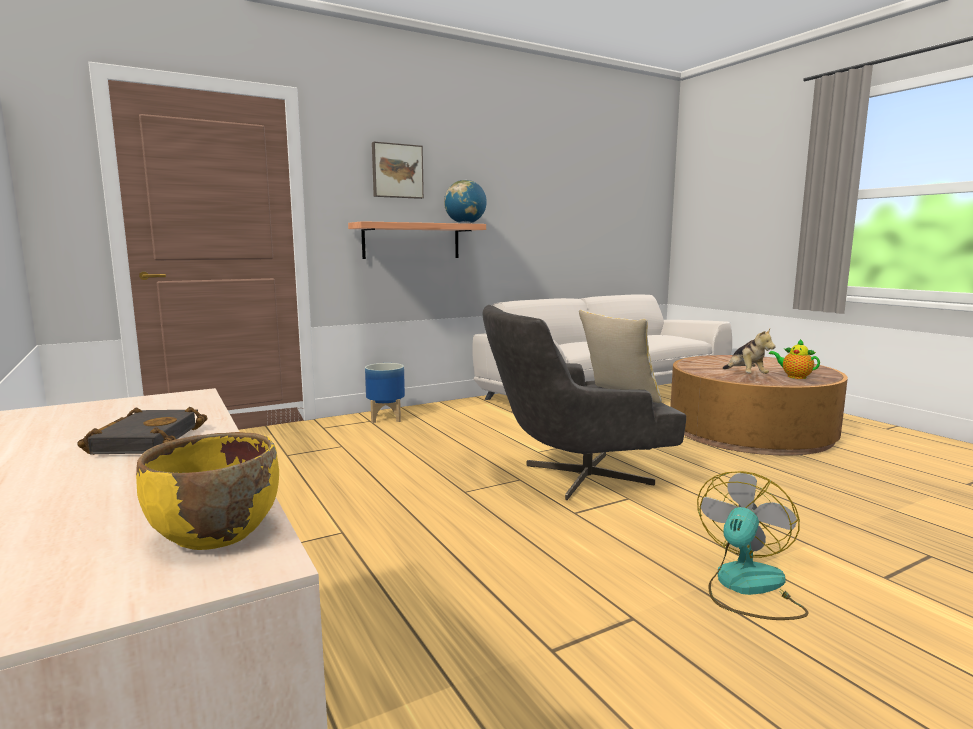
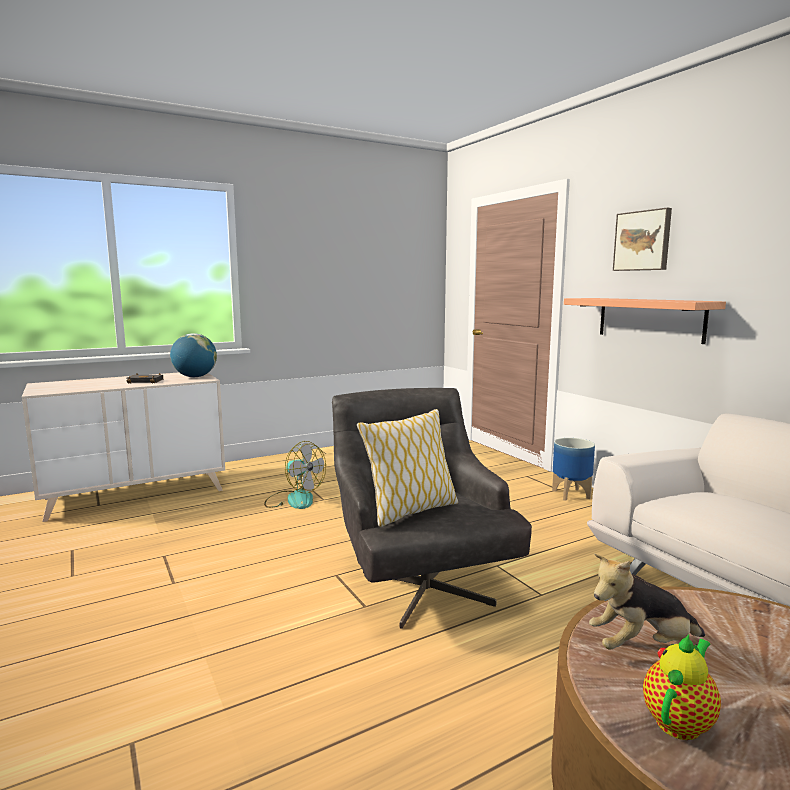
camera: 90 degrees right, 0 degrees up
(215, 533) = (56, 390): yellow bowl -> none
(465, 223) = (689, 301): globe -> globe (195, 377)
(746, 587) = (175, 639): fan -> fan (294, 499)

